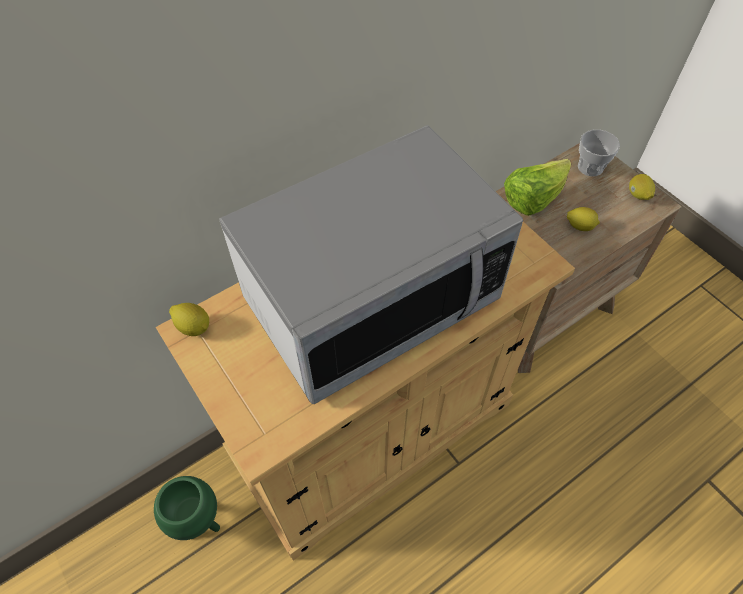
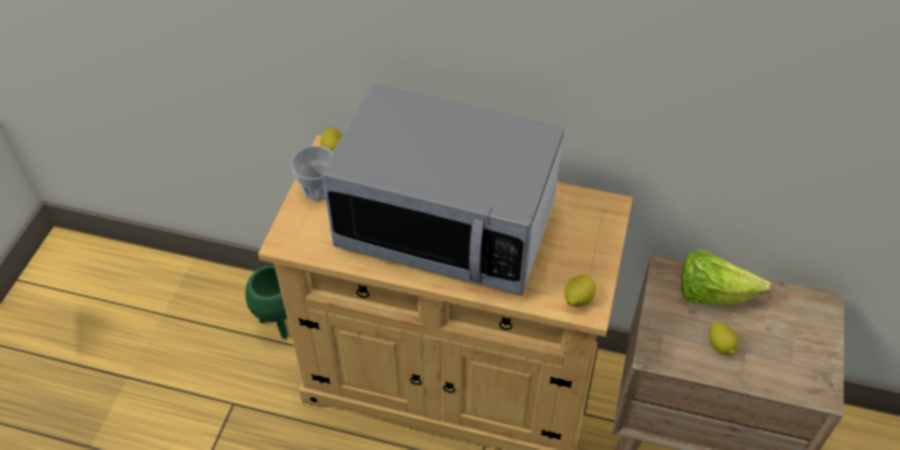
camera: 50 degrees right, 5 degrees down
(590, 167) = (803, 315): cup -> cup (318, 189)
(638, 195) = (813, 371): lemon -> lemon (577, 299)

